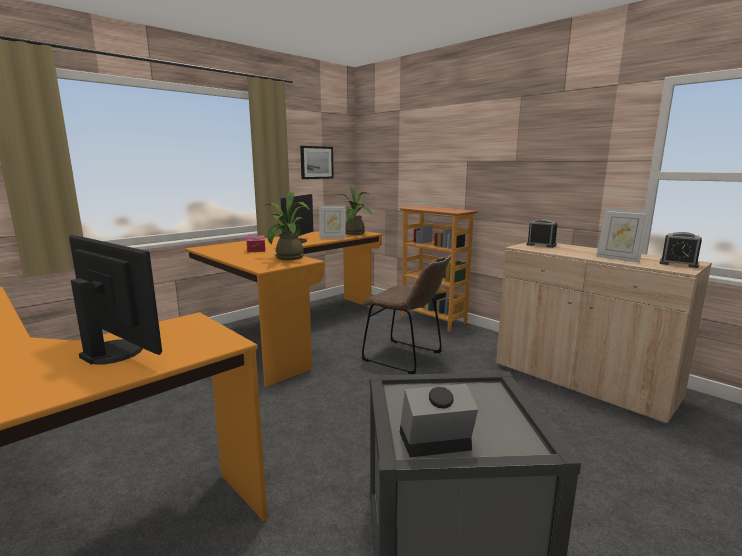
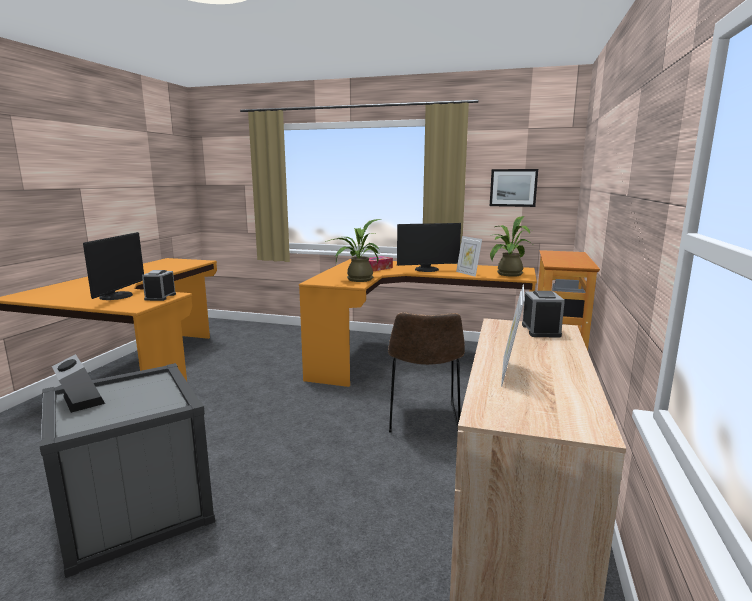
camera: 60 degrees right, 0 degrees up
(678, 264) = (545, 415): alarm clock -> alarm clock (160, 297)

